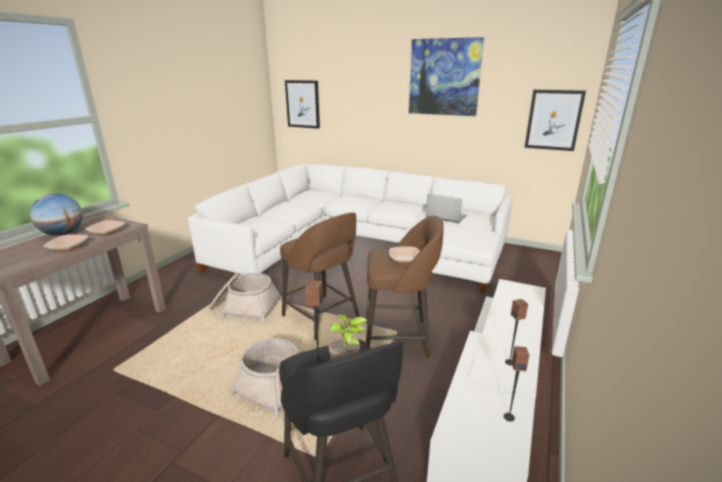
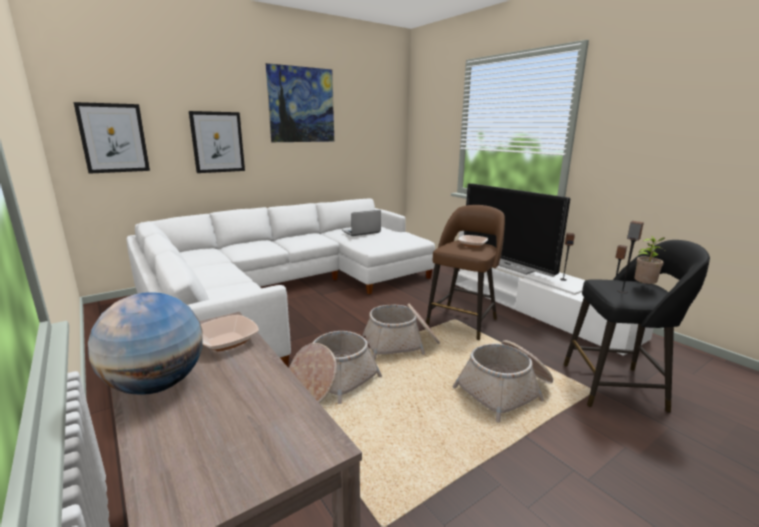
camera: 60 degrees left, 5 degrees down
(68, 247) = (259, 376): bowl -> none
(322, 317) = (401, 344): brown stool -> basket
(506, 313) = (507, 265): none -> television
(553, 120) = (387, 141): picture -> picture (217, 142)

